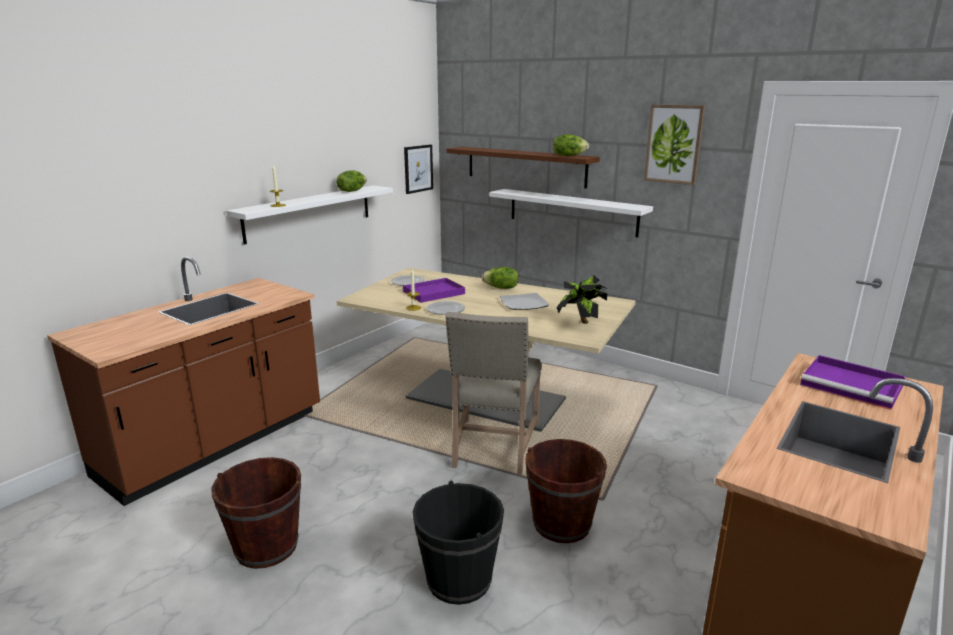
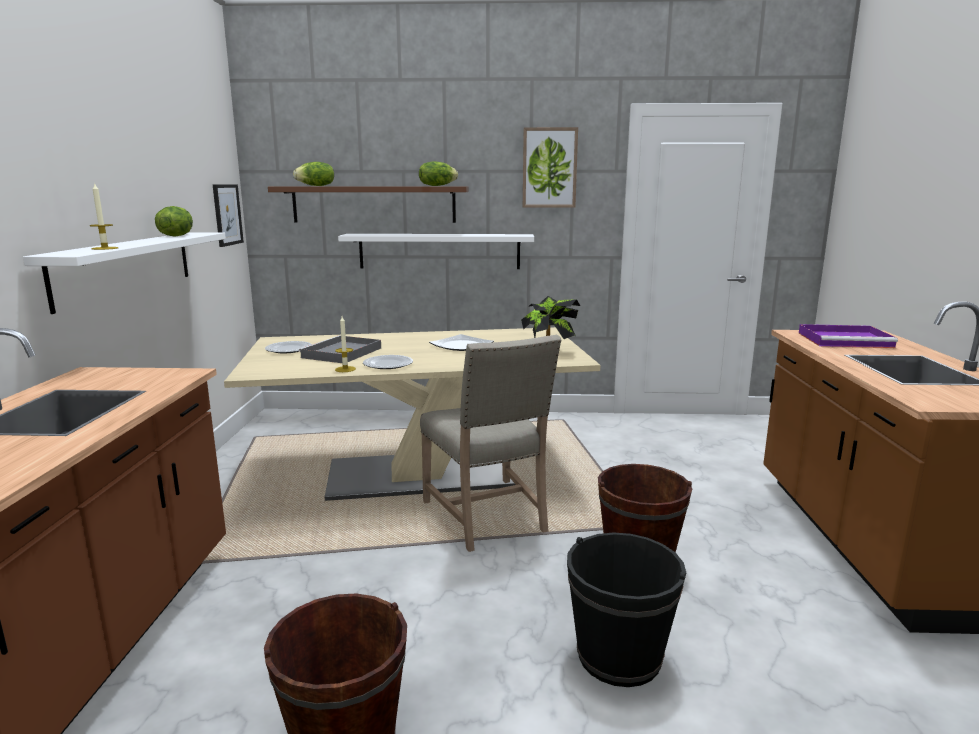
camera: 35 degrees left, 5 degrees down
(432, 293) = (341, 353): purple tray -> grey tray
(501, 288) = (411, 337): lettuce -> lettuce (316, 186)

